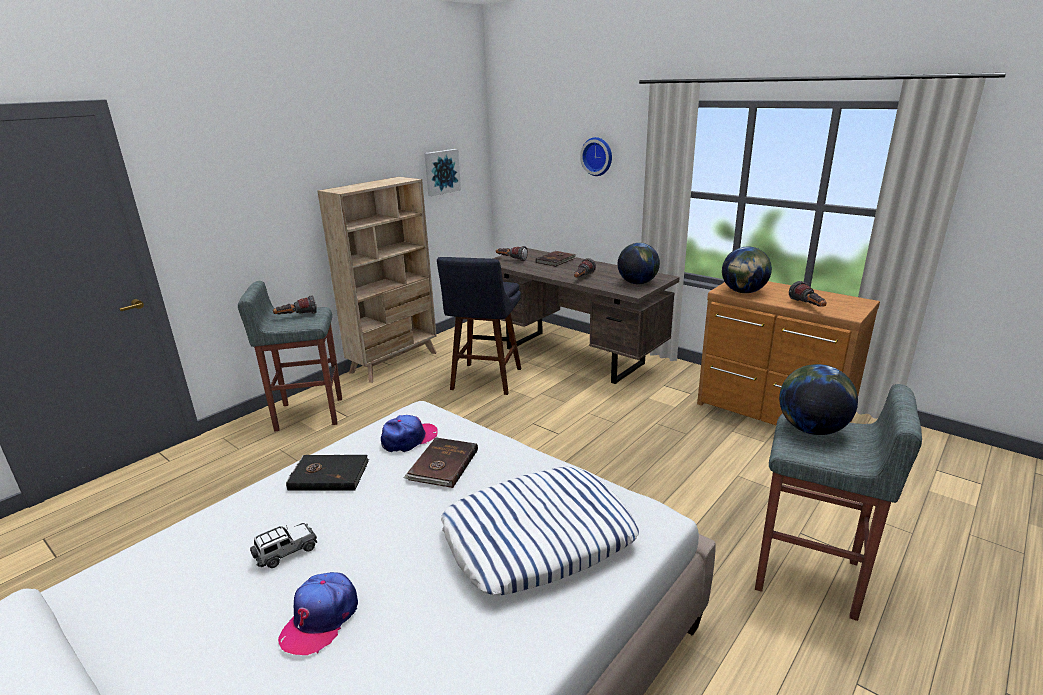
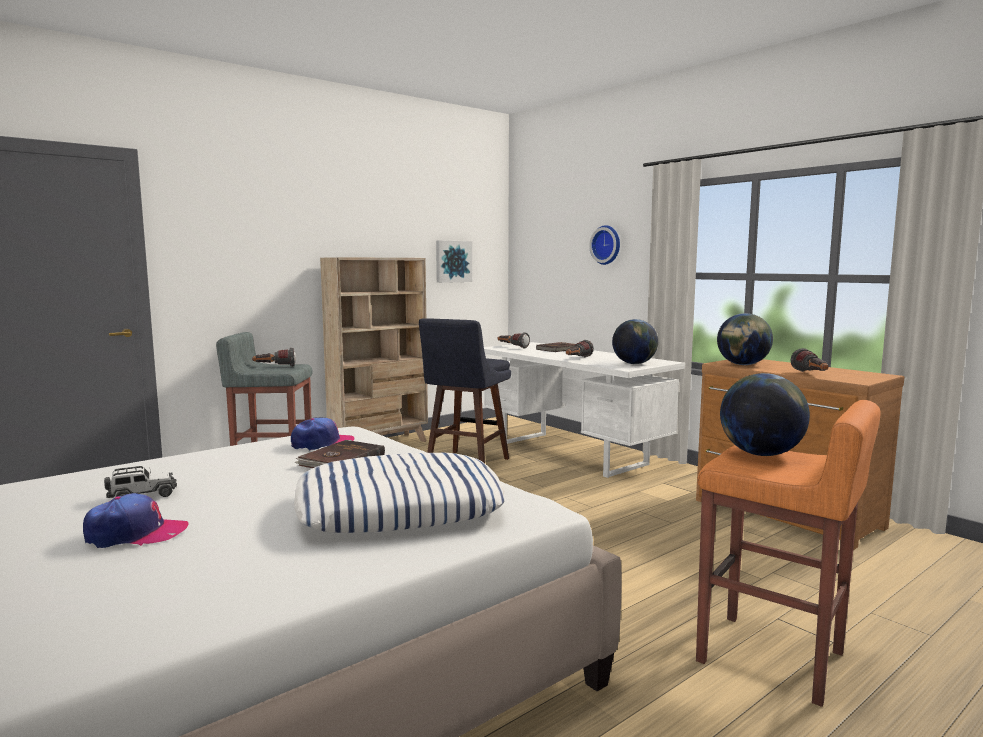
camera: 10 degrees right, 15 degrees down
(320, 619) = (135, 534): cap -> cap turned 135 degrees counterclockwise
(329, 475) = (225, 457): black book -> none
(574, 356) = (572, 453): brown desk -> white desk
(809, 577) = (772, 659): grey stool -> orange stool

